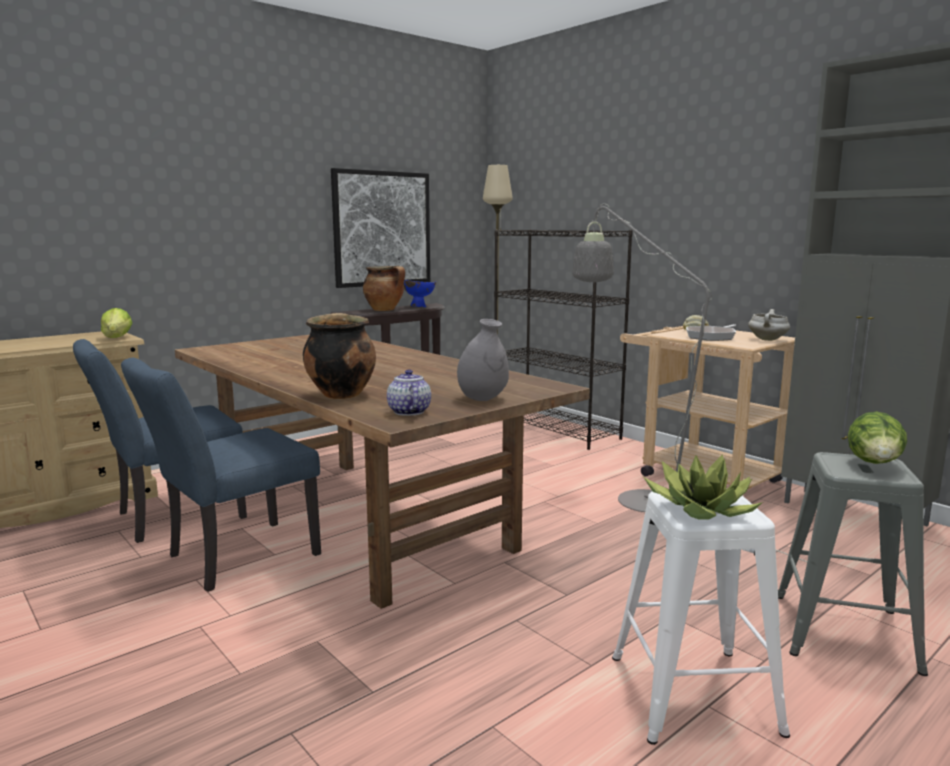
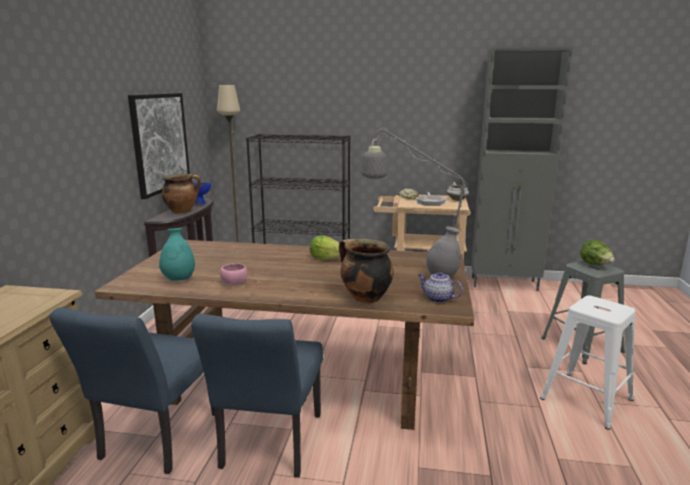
camera: 40 degrees left, 5 degrees up
(117, 338) = (48, 296): lettuce -> lettuce (326, 259)
(245, 353) = (179, 279): none -> turquoise vase
(273, 363) = (234, 283): none -> pink bowl
(701, 509) = (605, 310): potted plant -> none

